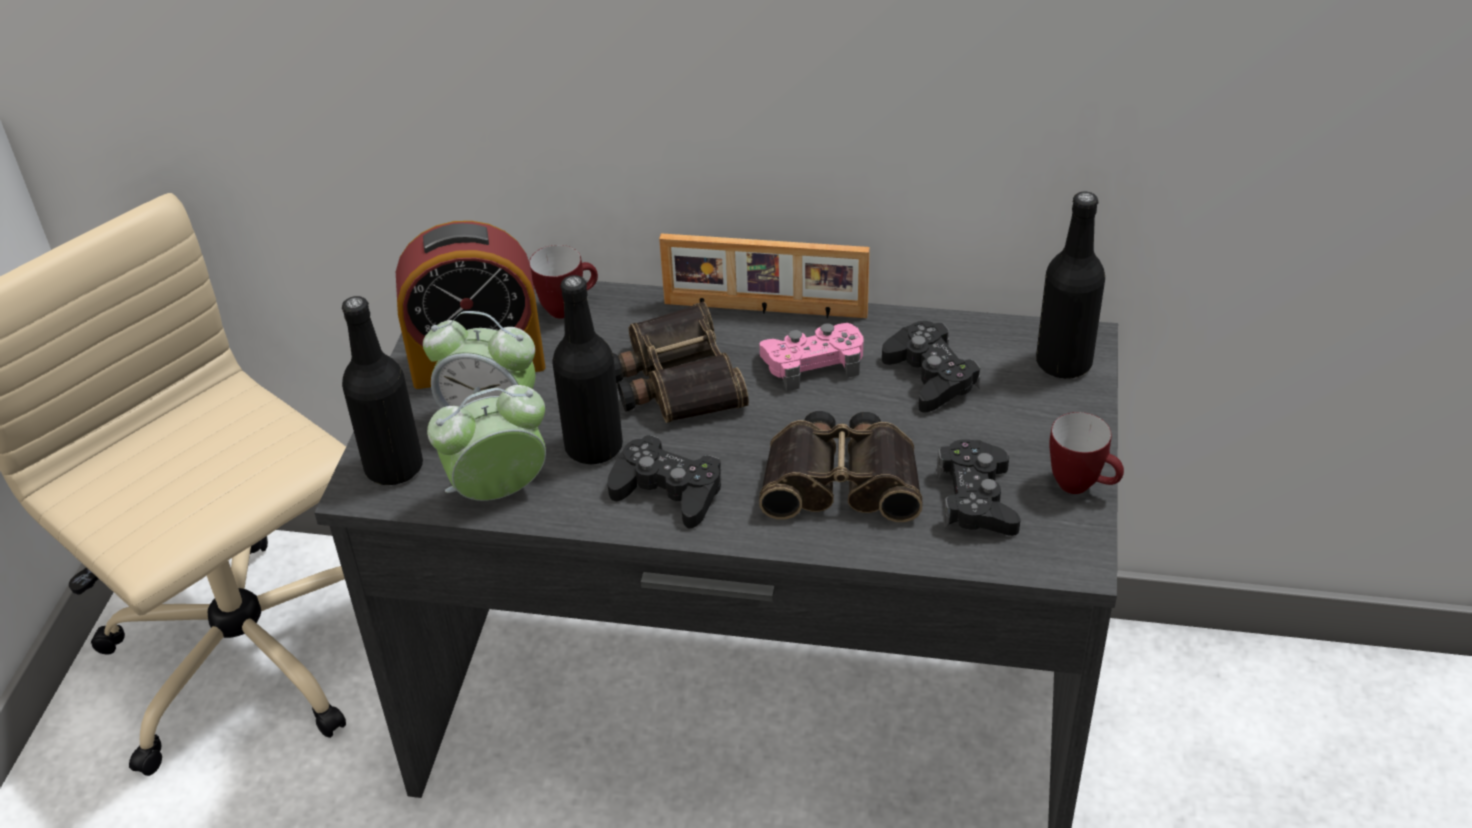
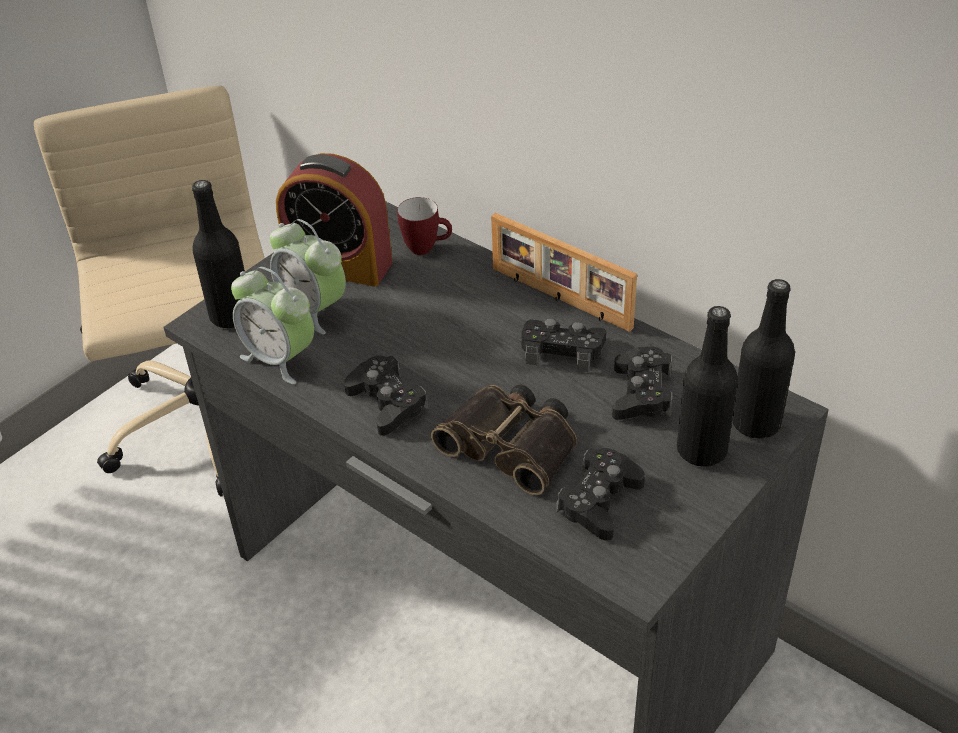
camera: 30 degrees right, 0 degrees up
(499, 492) = (280, 358): alarm clock -> alarm clock turned 150 degrees counterclockwise
(594, 447) = (364, 352): black bottle -> black bottle (701, 450)
(674, 379) = (456, 325): binoculars -> none
(813, 363) = (562, 350): pink game controller -> black game controller
(1082, 486) = (690, 525): mug -> none

